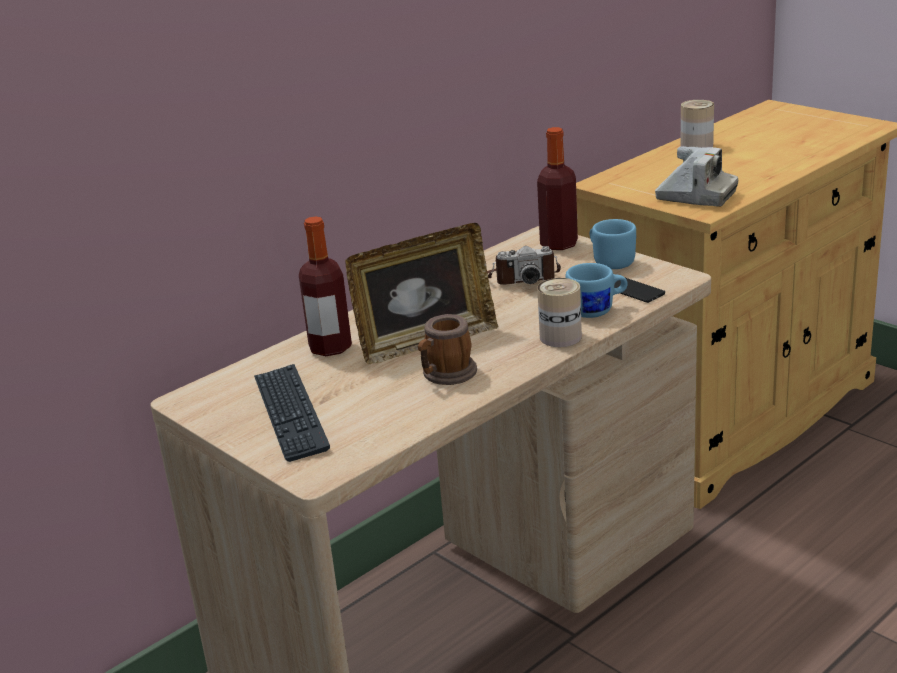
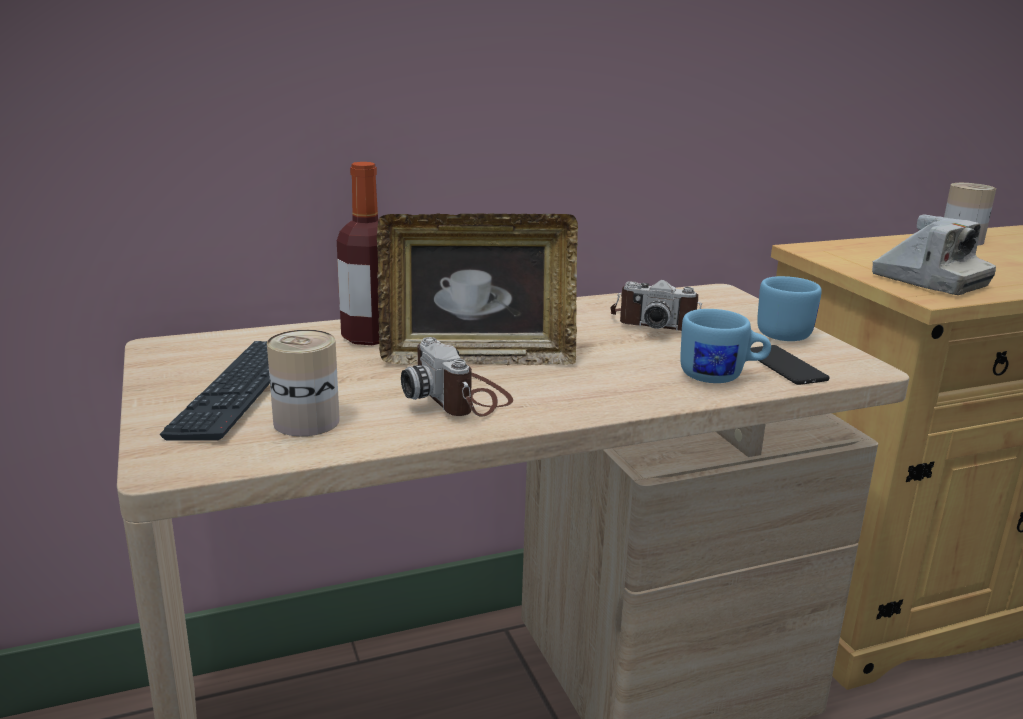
camera: 20 degrees right, 5 degrees down
(446, 375) = (460, 397): mug -> camera
(559, 244) = (729, 303): bottle -> none
(560, 337) = (645, 394): can -> can (306, 421)

